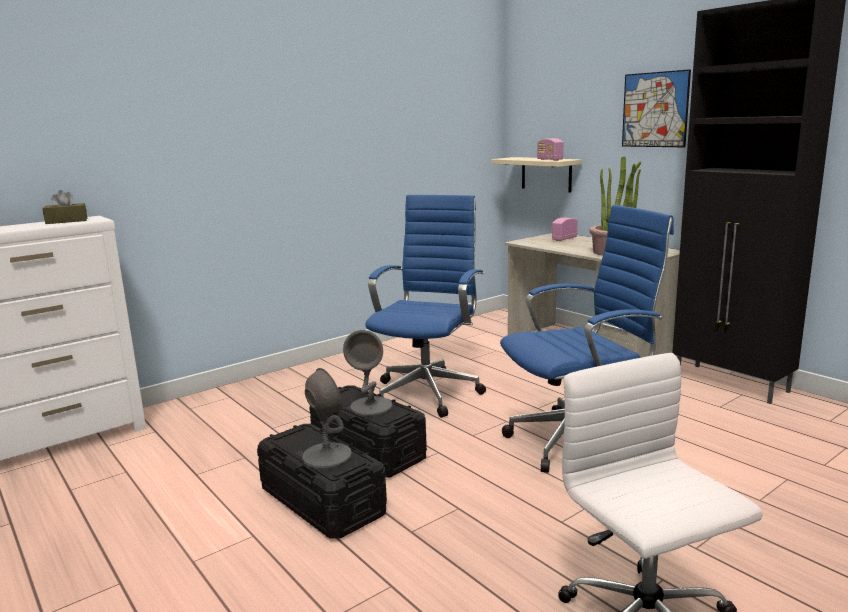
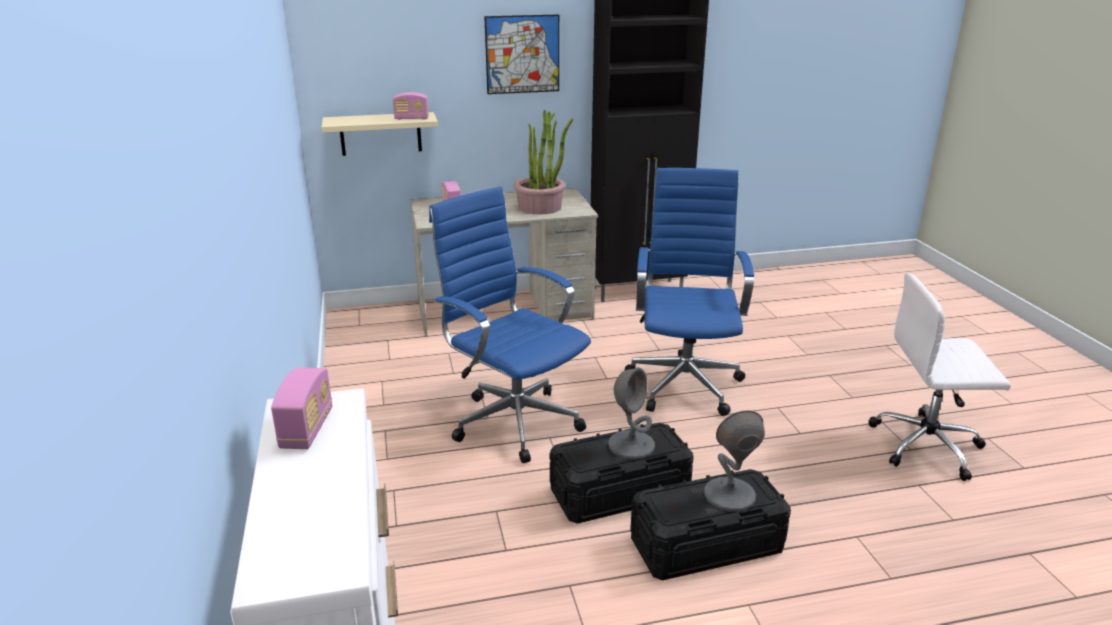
camera: 65 degrees left, 10 degrees up
(66, 221) = (307, 429): brown tissue box -> radio

